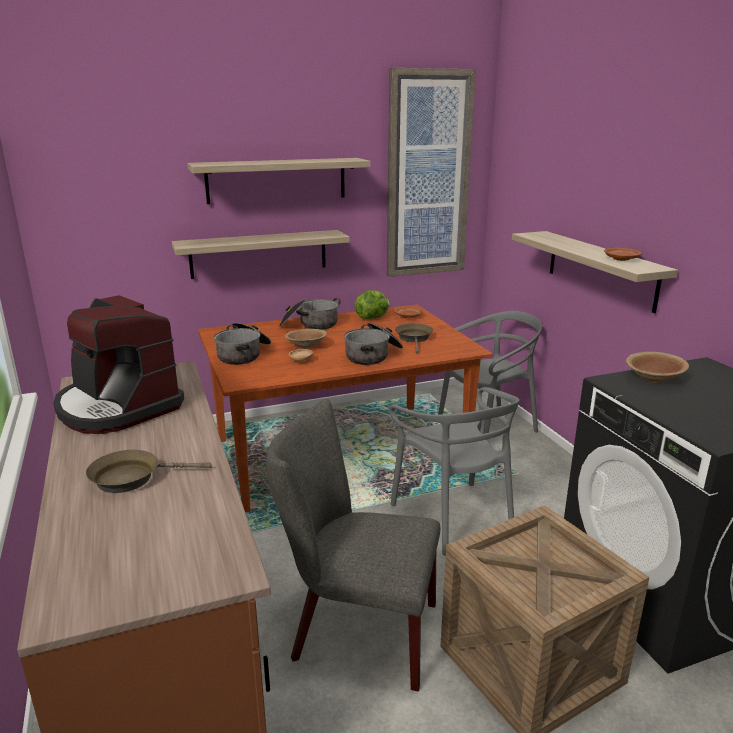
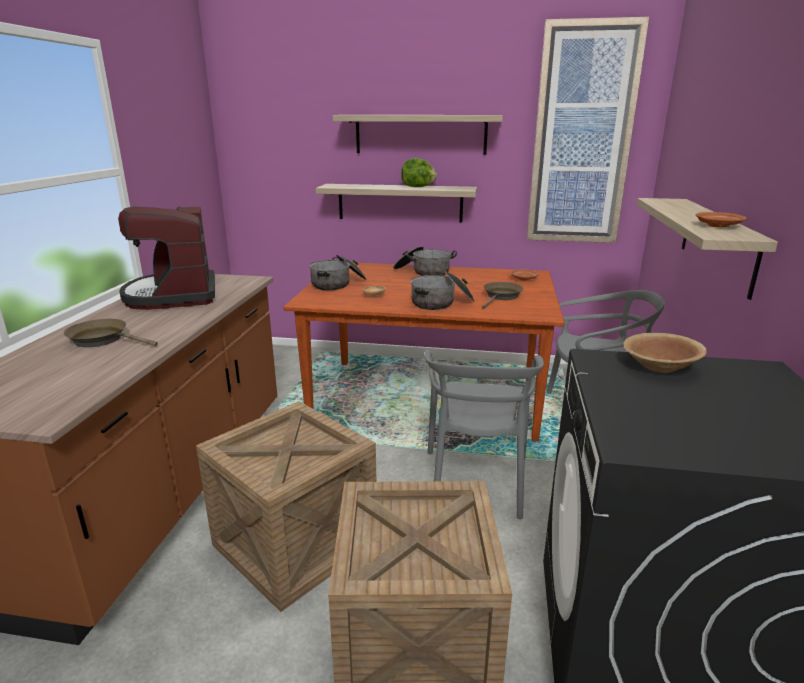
camera: 30 degrees right, 0 degrees up
(306, 346) = (395, 286): brown bowl -> none
(355, 630) = (295, 543): grey chair -> crate
(372, 318) = (487, 275): lettuce -> lettuce (418, 187)

